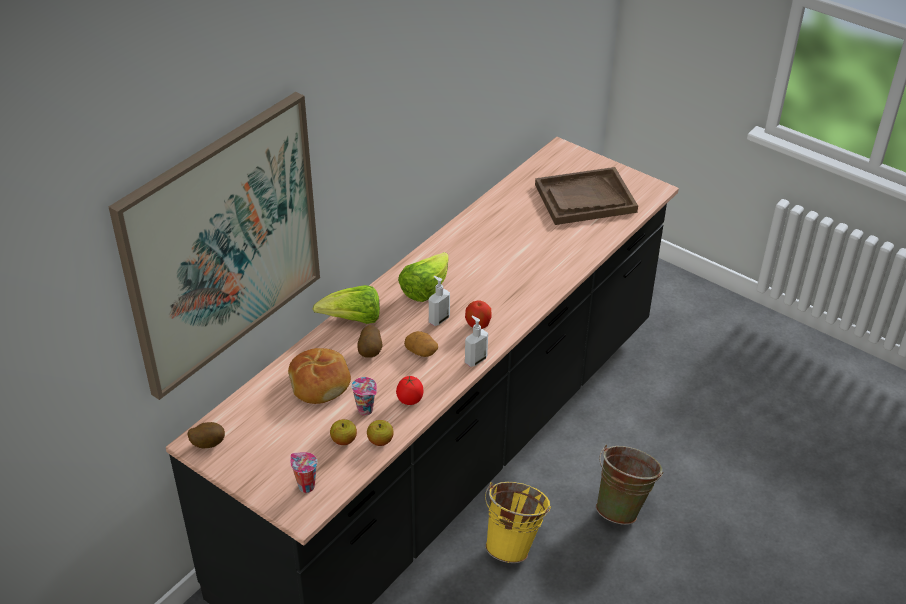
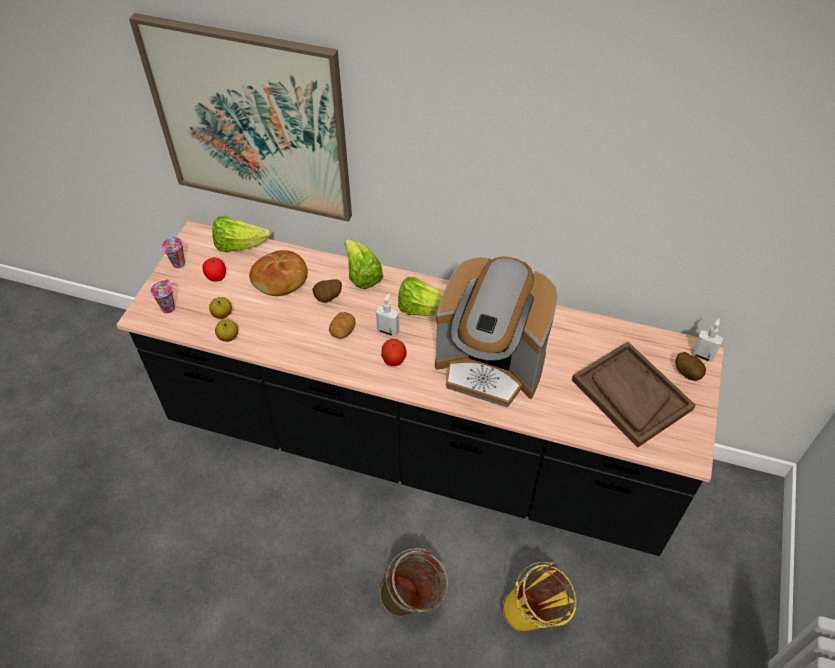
camera: 70 degrees right, 10 degrees up
(207, 443) = (196, 240): potato -> potato (687, 373)
(243, 406) = (239, 245): none -> lettuce
(366, 410) = (259, 317): cup -> cup (178, 264)
(409, 400) = (280, 341): tomato -> tomato (216, 277)
(475, 360) = (347, 371): soap dispenser -> soap dispenser (702, 355)
(514, 543) = (340, 523): yellow bucket -> yellow bucket (536, 616)
(516, 266) = (490, 366): none -> coffee machine

